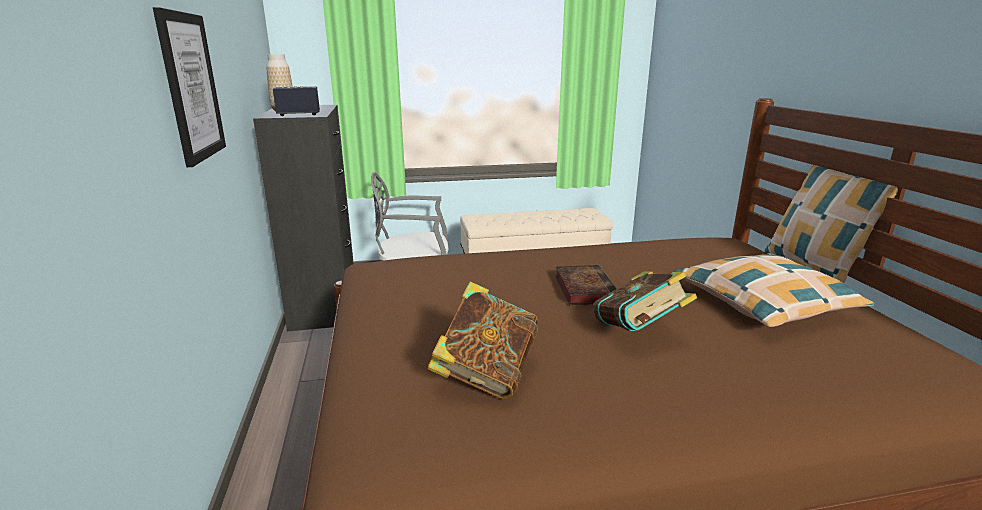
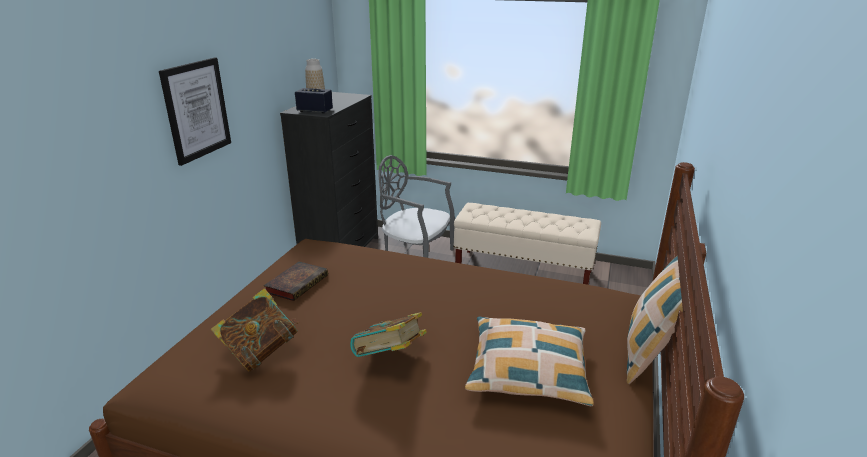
camera: 30 degrees right, 5 degrees up
(584, 288) = (409, 309): book -> book (297, 283)

